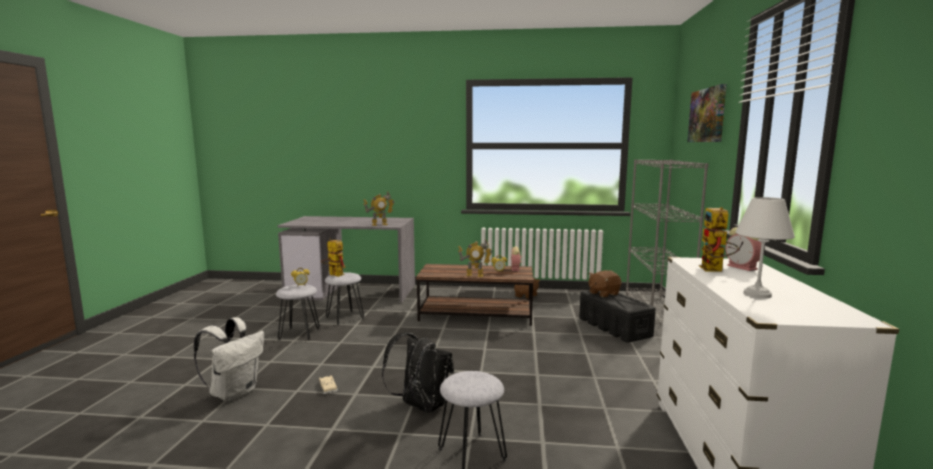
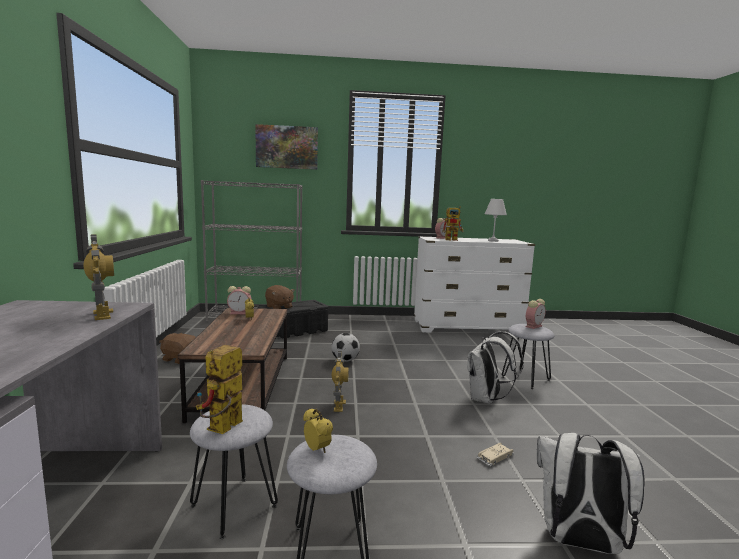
camera: 100 degrees left, 0 degrees up
(420, 407) = (486, 399): black backpack -> white backpack
(475, 275) = (266, 327): toy robot -> toy robot (339, 406)
(478, 385) = (534, 326): none -> alarm clock
(530, 347) = (345, 360): none -> football

